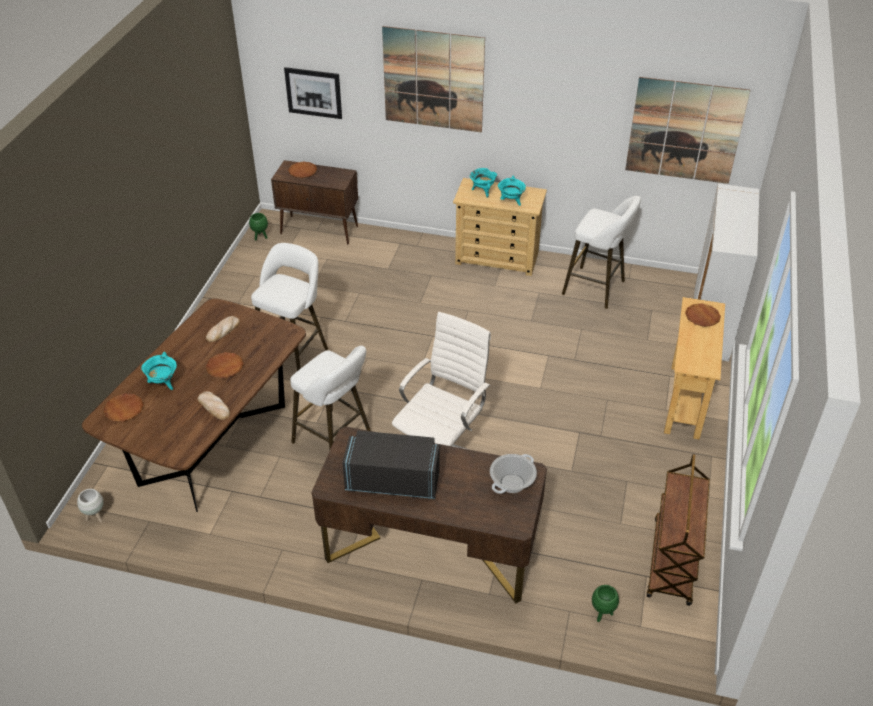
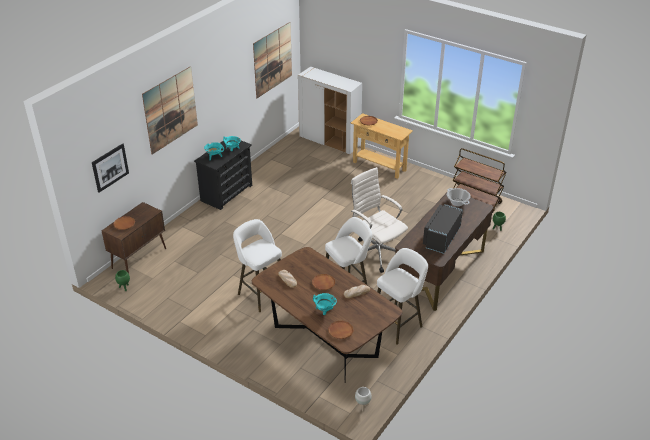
camera: 70 degrees left, 5 degrees down
(497, 258) = (227, 193): beige dresser -> black dresser
(597, 288) = (279, 167): white stool -> white stool (398, 323)

